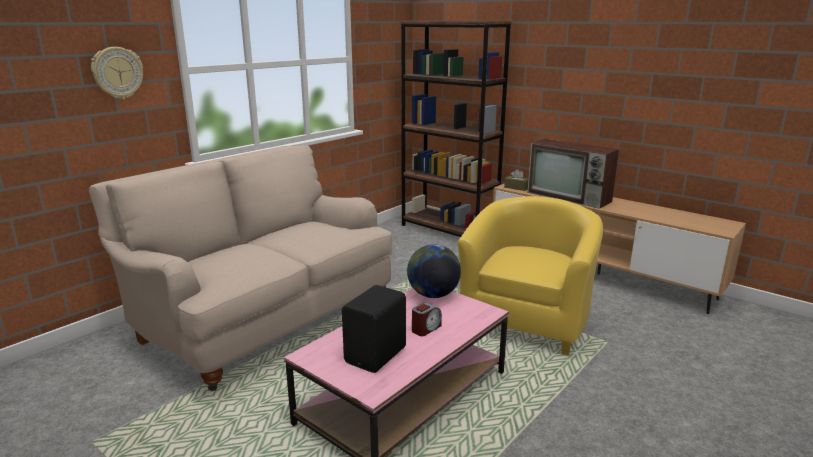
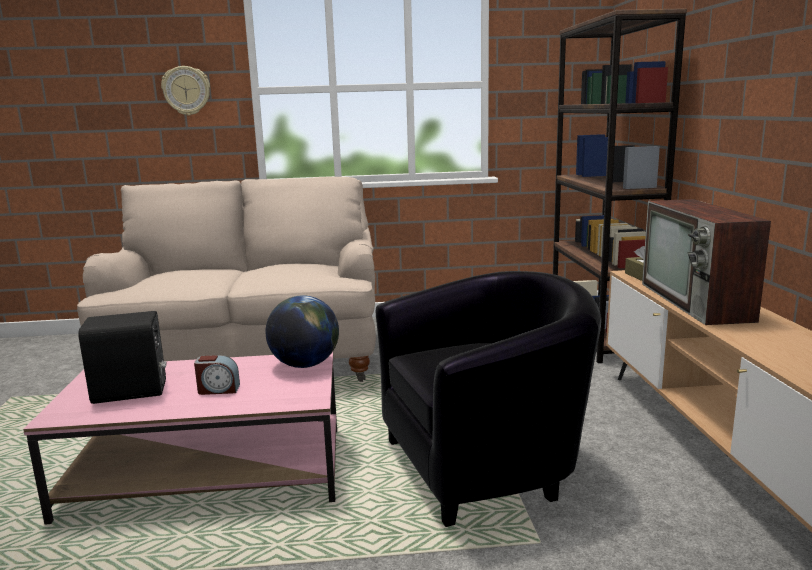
camera: 45 degrees right, 5 degrees down
(527, 320) = (486, 465): yellow armchair -> black armchair

